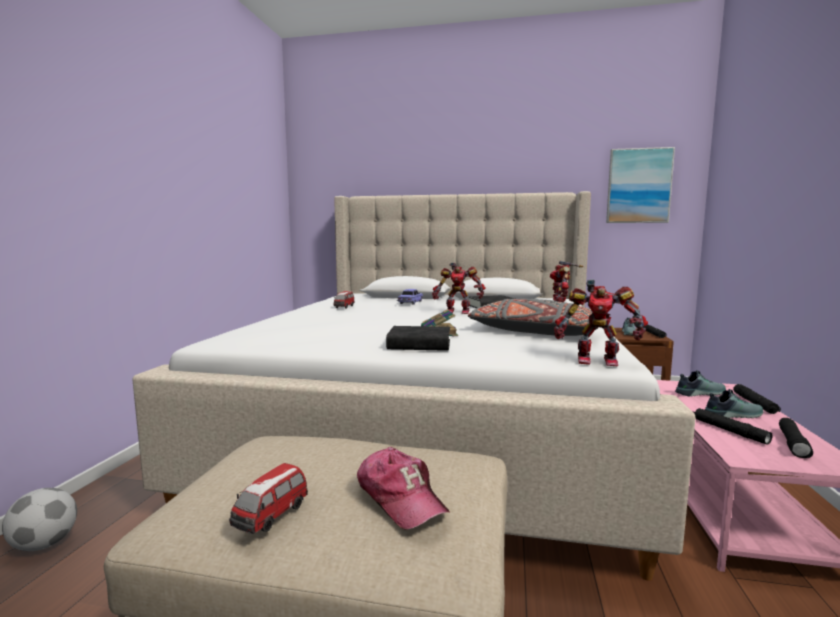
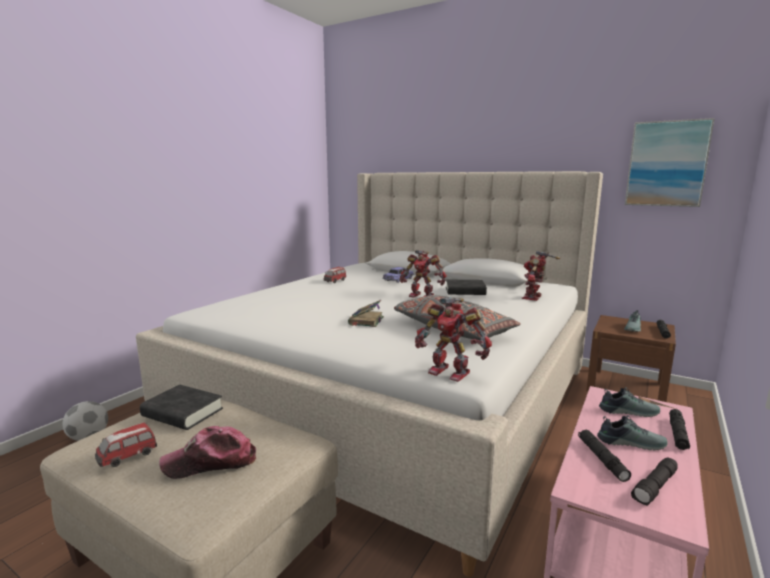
camera: 20 degrees right, 5 degrees up
(400, 498) = (211, 462): cap -> cap turned 90 degrees clockwise
(419, 345) = (329, 333): black book -> black book (182, 413)

